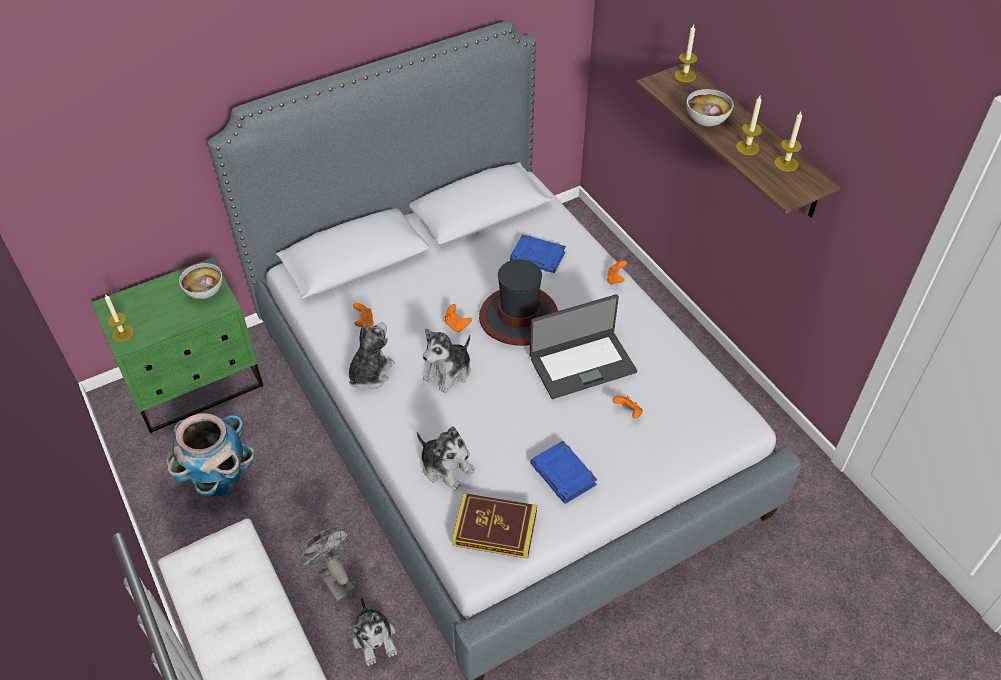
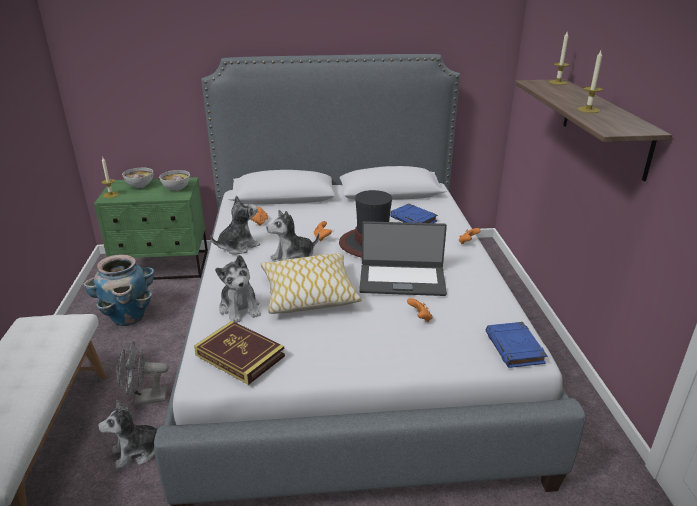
camera: 25 degrees right, 20 degrees down
(333, 578) = (145, 399): grey fan -> grey fan turned 90 degrees counterclockwise
(375, 639) = (137, 451): plush toy -> plush toy turned 60 degrees clockwise
(502, 420) = (309, 294): none -> pillow
(564, 475) = (329, 340): blue book -> blue book (515, 348)
(706, 121) = (559, 97): bowl -> bowl (140, 186)
(786, 163) = (621, 119): candle -> none

